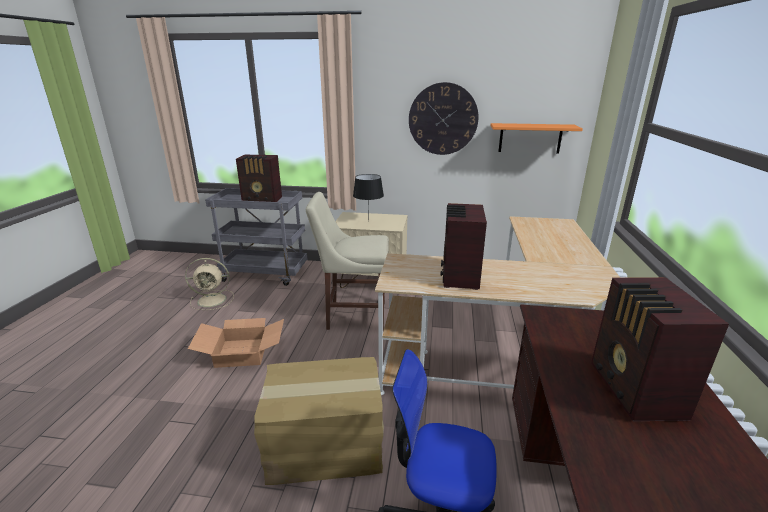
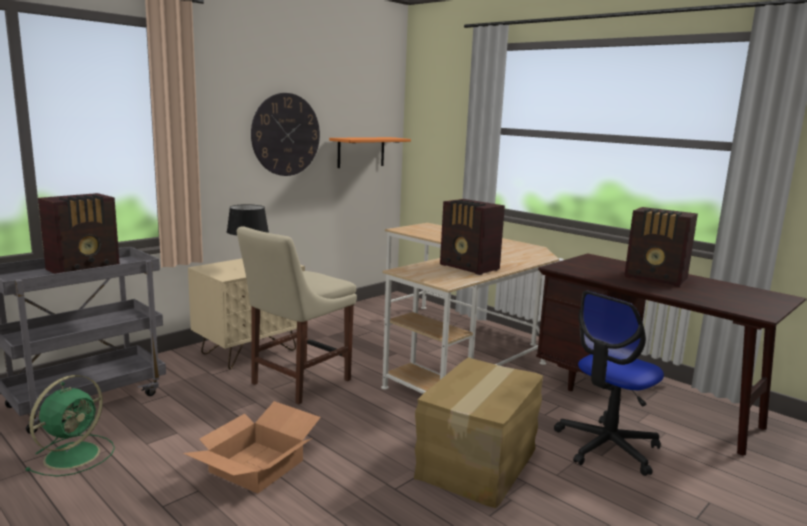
camera: 55 degrees left, 10 degrees down
(213, 300) = (74, 454): beige fan -> green fan

